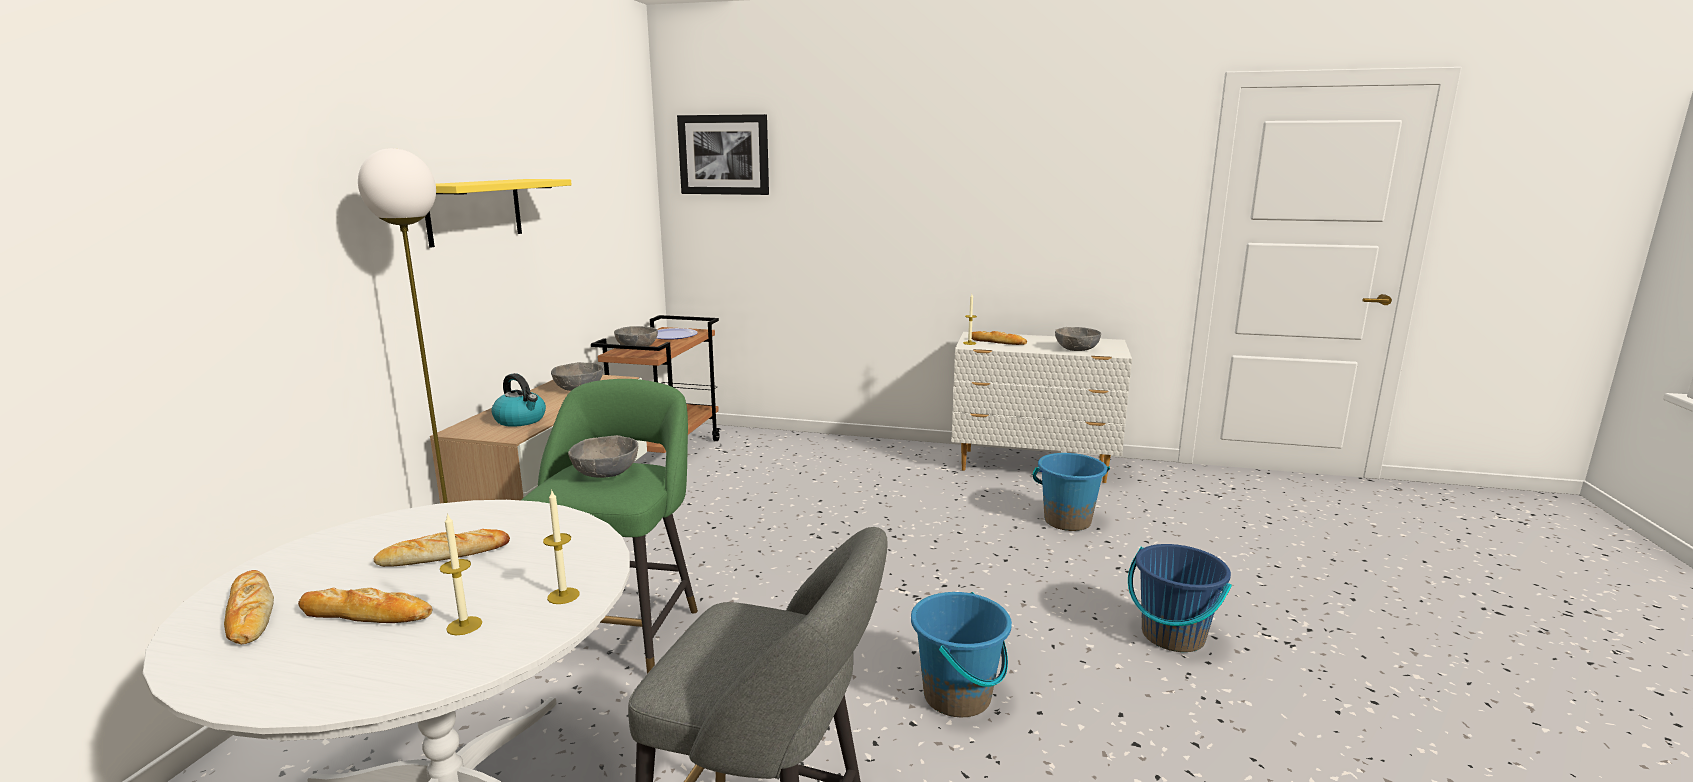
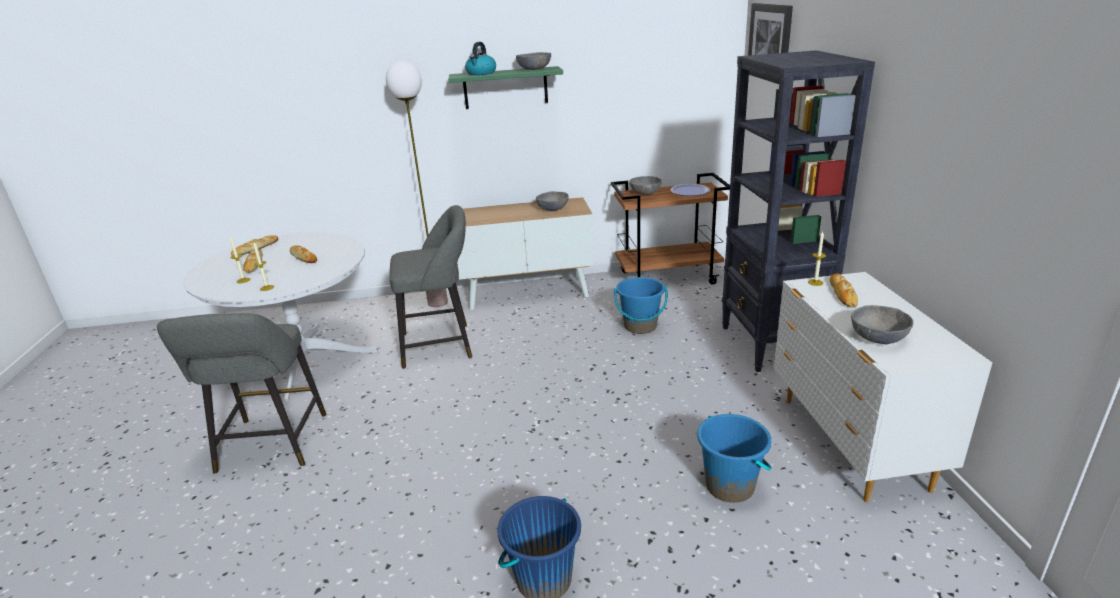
camera: 70 degrees right, 10 degrees up
(474, 211) = (505, 88): yellow shelf -> green shelf
(521, 420) = (486, 216): kettle -> kettle (481, 73)
(606, 472) = (427, 256): grey bowl -> grey bowl (534, 69)
(622, 632) = (441, 345): green stool -> grey stool
(867, 451) = (771, 345): none -> black bookcase
(958, 696) = (418, 474): blue bucket -> blue bucket (640, 326)

